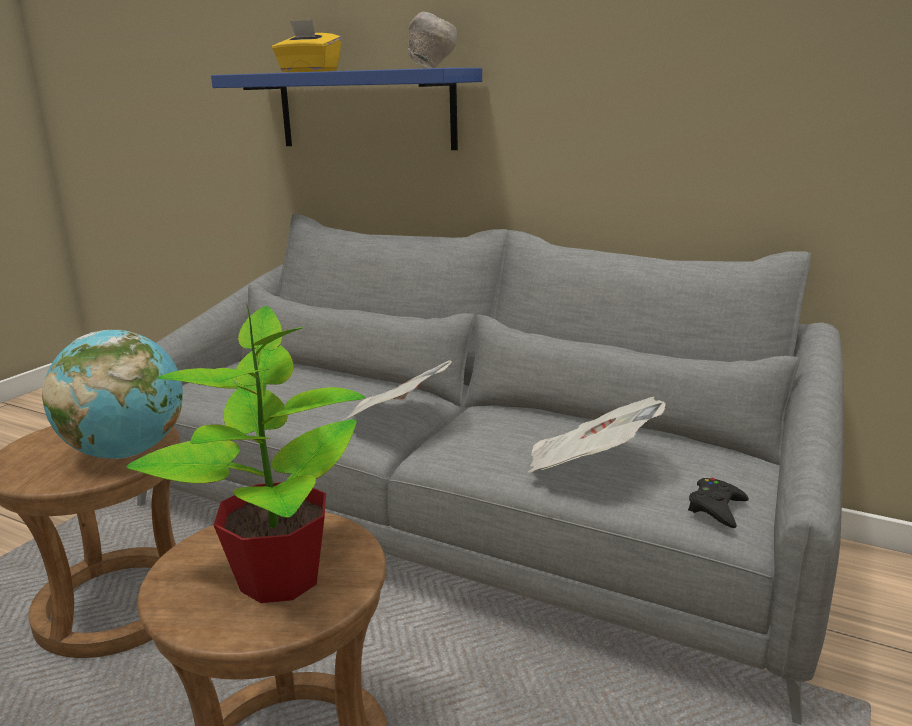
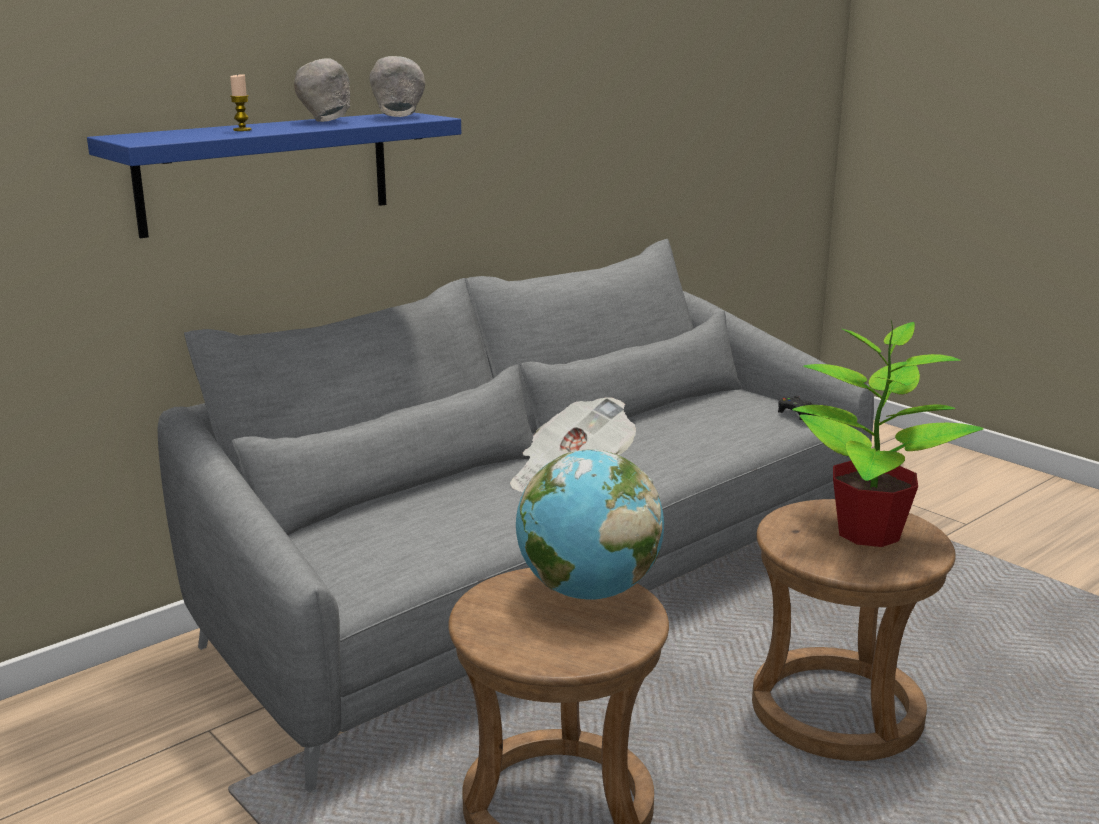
camera: 70 degrees left, 0 degrees up
(308, 71) = (242, 130): yellow tissue box -> candle
(380, 69) = (325, 121): none -> grey bowl
(588, 467) = (721, 432): newspaper -> none

